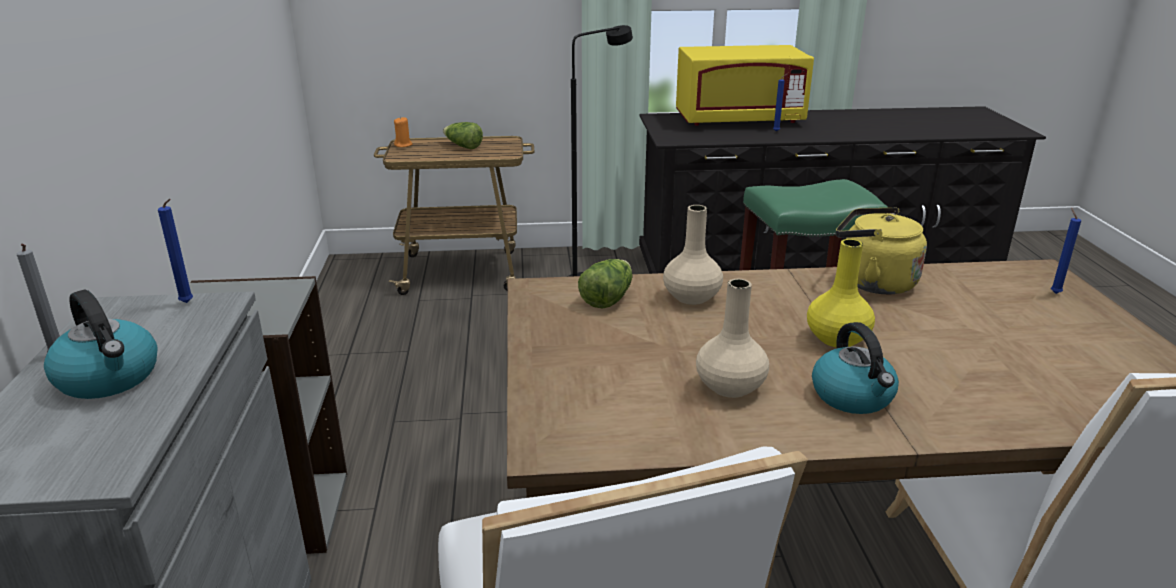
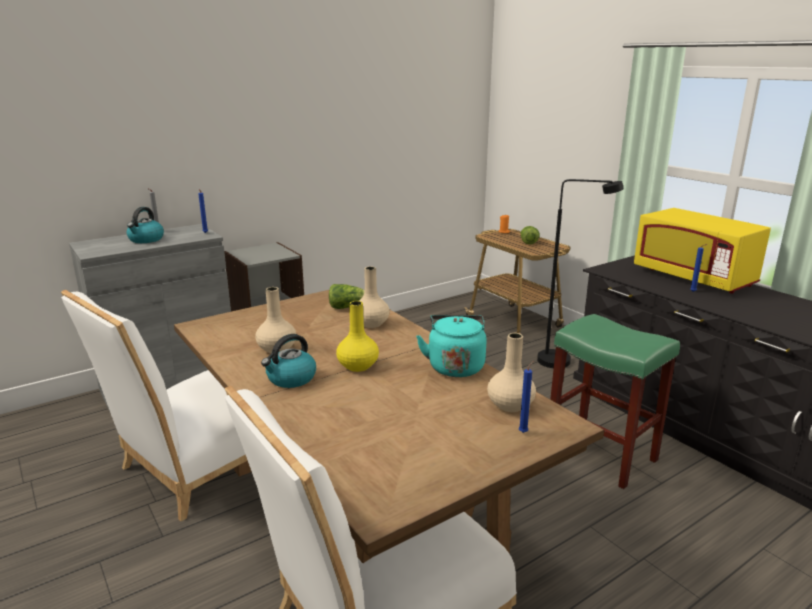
camera: 60 degrees right, 5 degrees down
(872, 282) = (455, 366): yellow kettle -> turquoise kettle
(991, 283) = (510, 405): none -> beige vase

